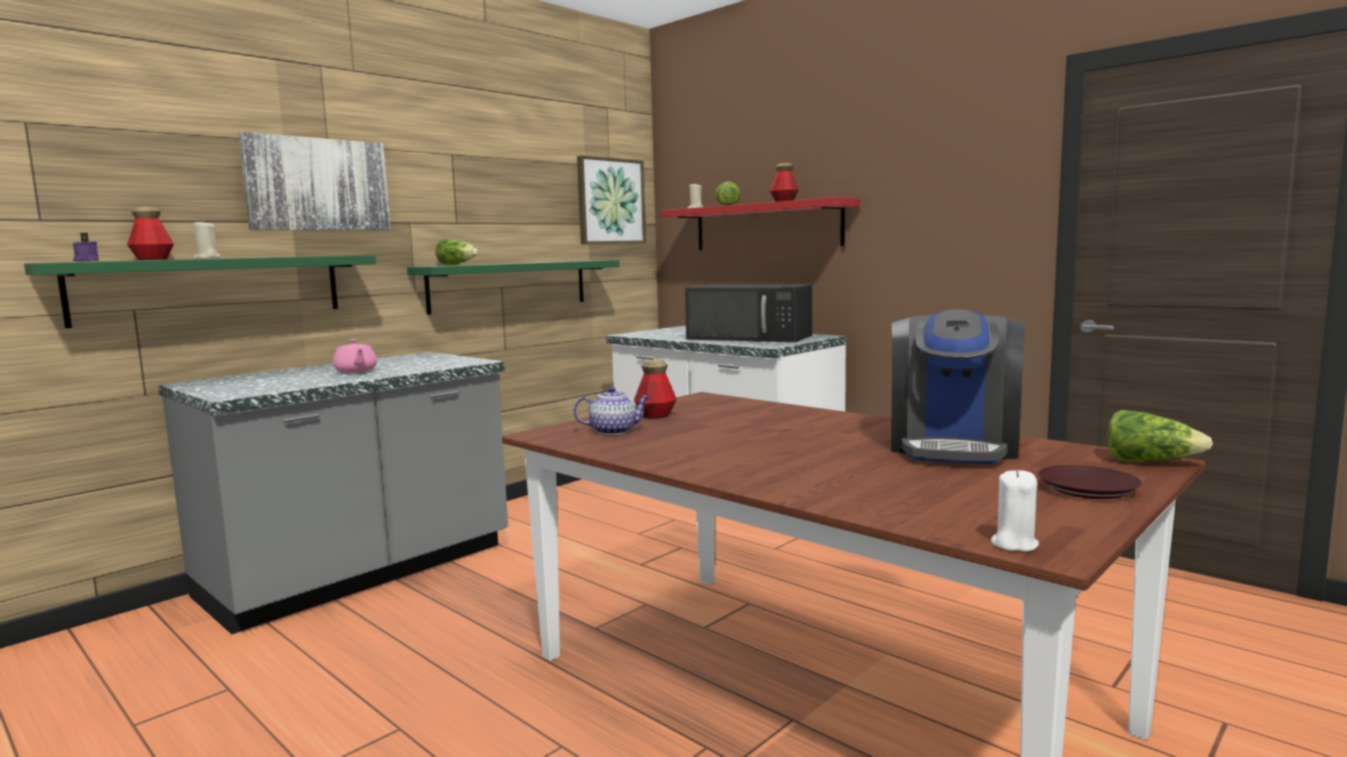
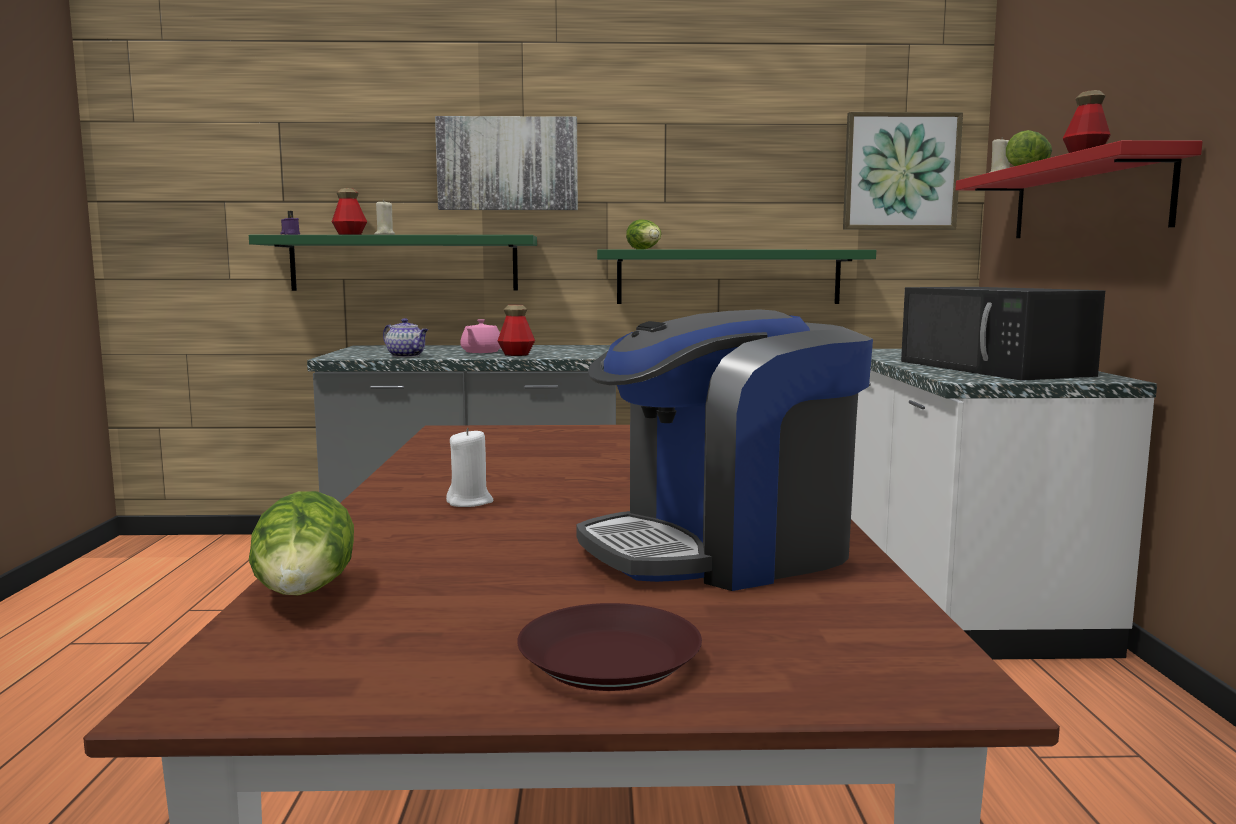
camera: 45 degrees right, 0 degrees up
(614, 431) = (503, 441): teapot -> teapot (407, 356)
(655, 416) = (598, 436): bottle -> bottle (516, 355)
(1014, 544) = (219, 664): white candle -> white candle (470, 502)
(1150, 462) = (916, 677): lettuce -> lettuce (306, 594)

